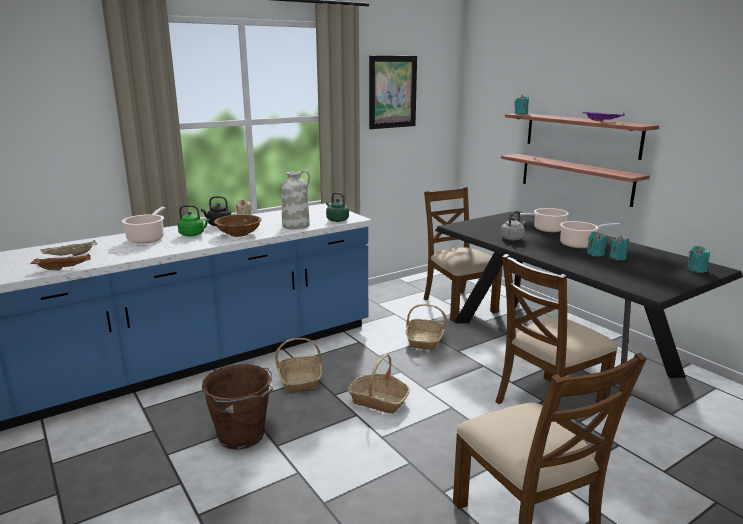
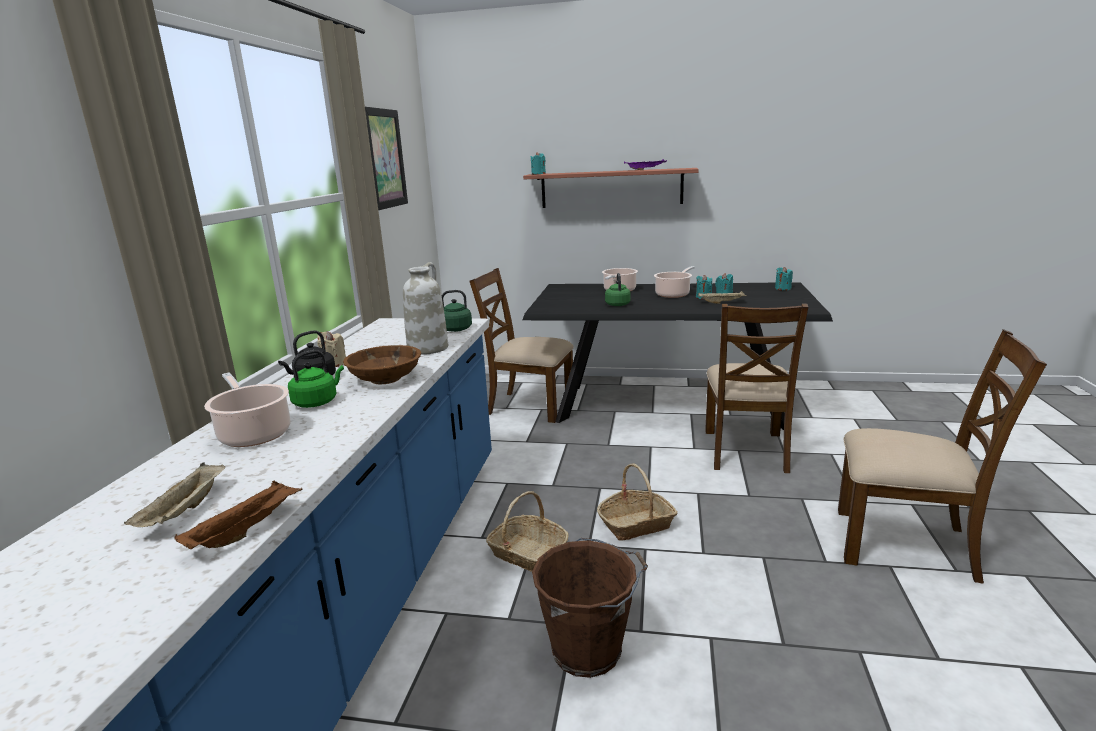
camera: 45 degrees left, 0 degrees up
(424, 340) = (563, 450): basket -> none
(512, 238) = (617, 304): grey kettle -> green kettle
(575, 178) = (610, 235): shelf -> none
(594, 262) = (722, 303): none -> beige tray

